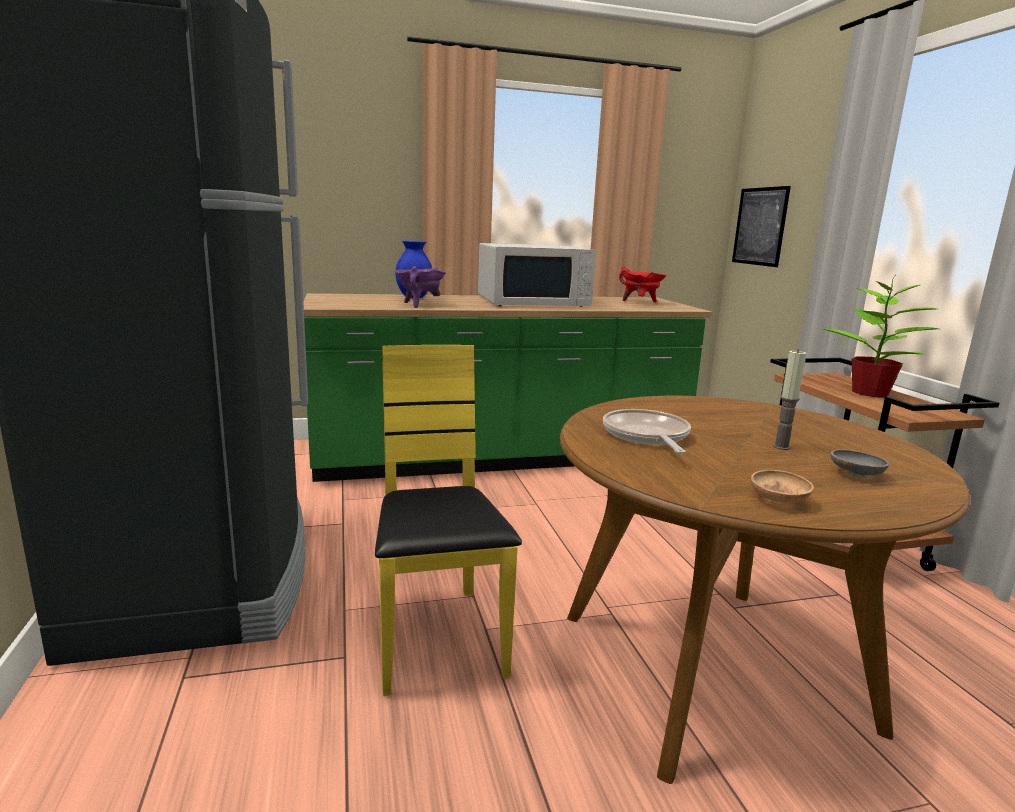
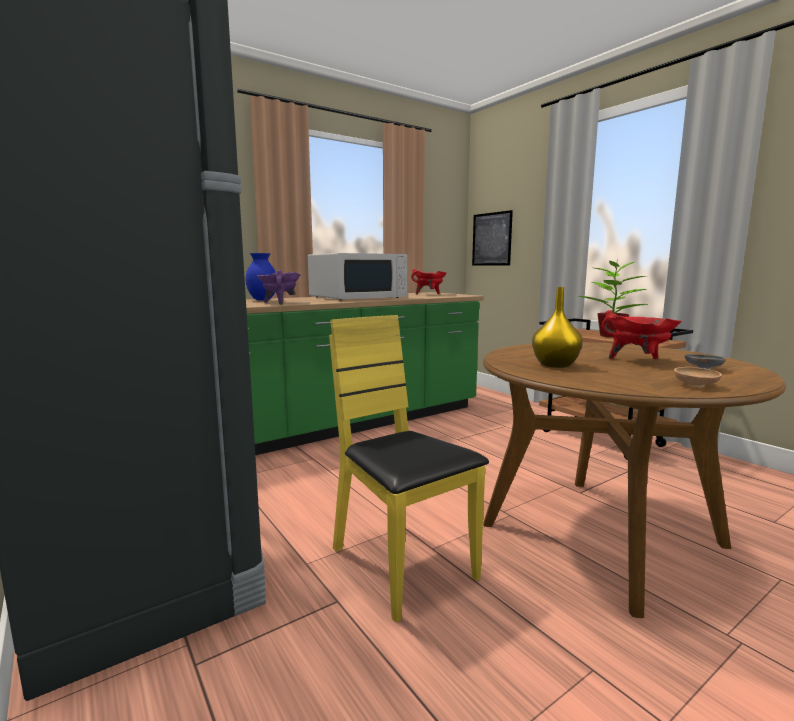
camera: 20 degrees left, 5 degrees down
(646, 436) = (555, 365): frying pan -> yellow vase
(781, 447) = (638, 361): candle -> red cooking pot

